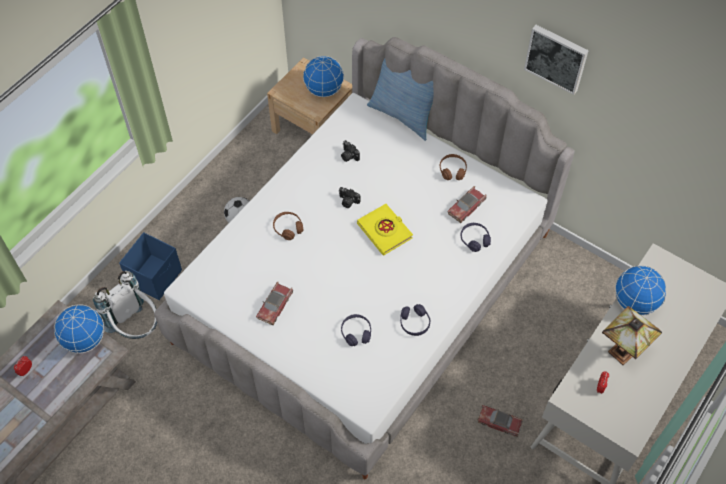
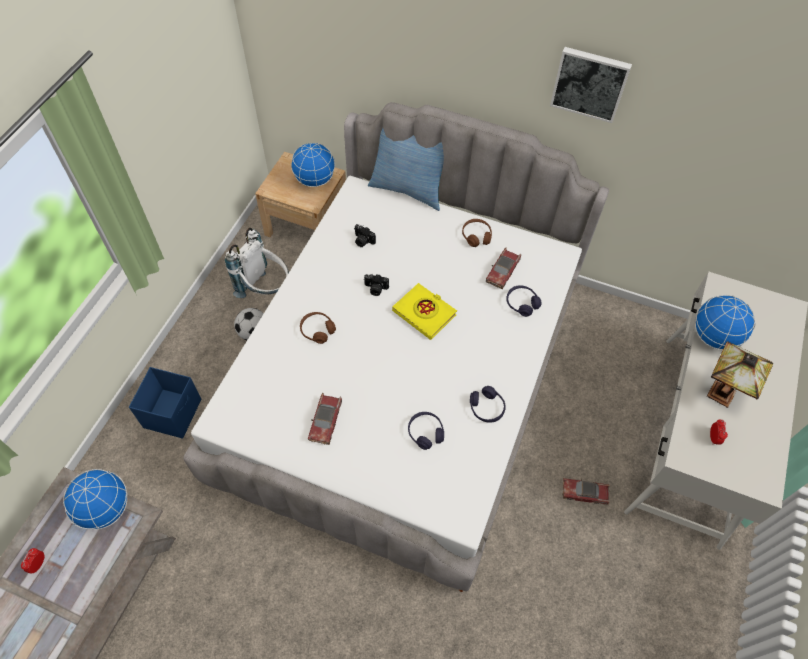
camera: 15 degrees left, 0 degrees up
(137, 327) = (163, 474): white backpack -> white backpack (265, 289)

